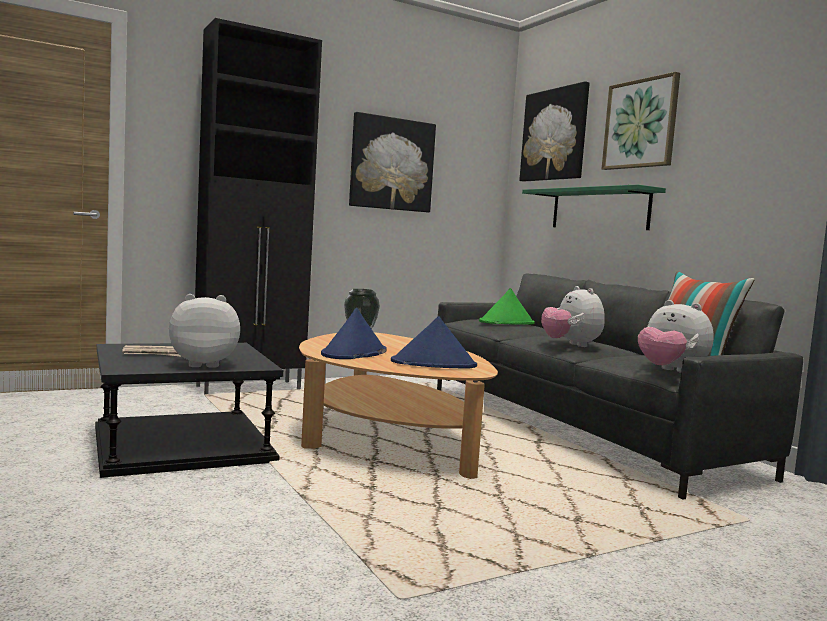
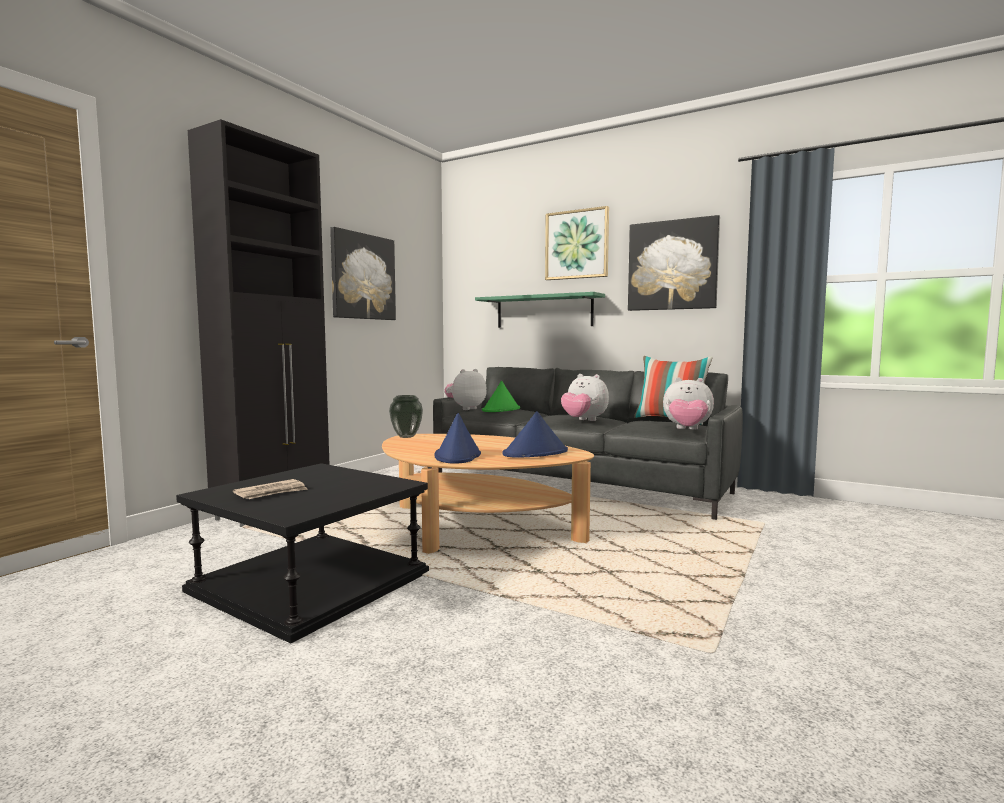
camera: 30 degrees left, 0 degrees up
(204, 364) = (350, 492): plush toy -> plush toy (465, 408)
(555, 135) = (491, 251): picture -> picture (672, 265)

